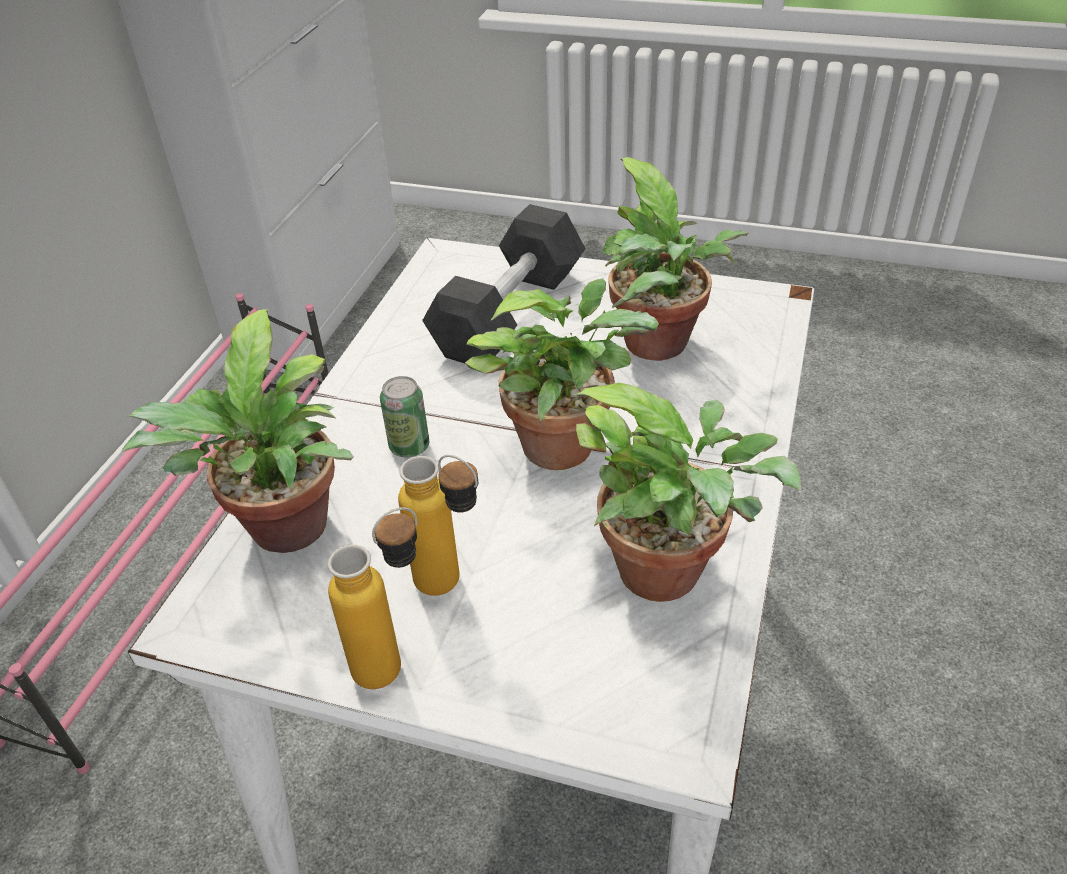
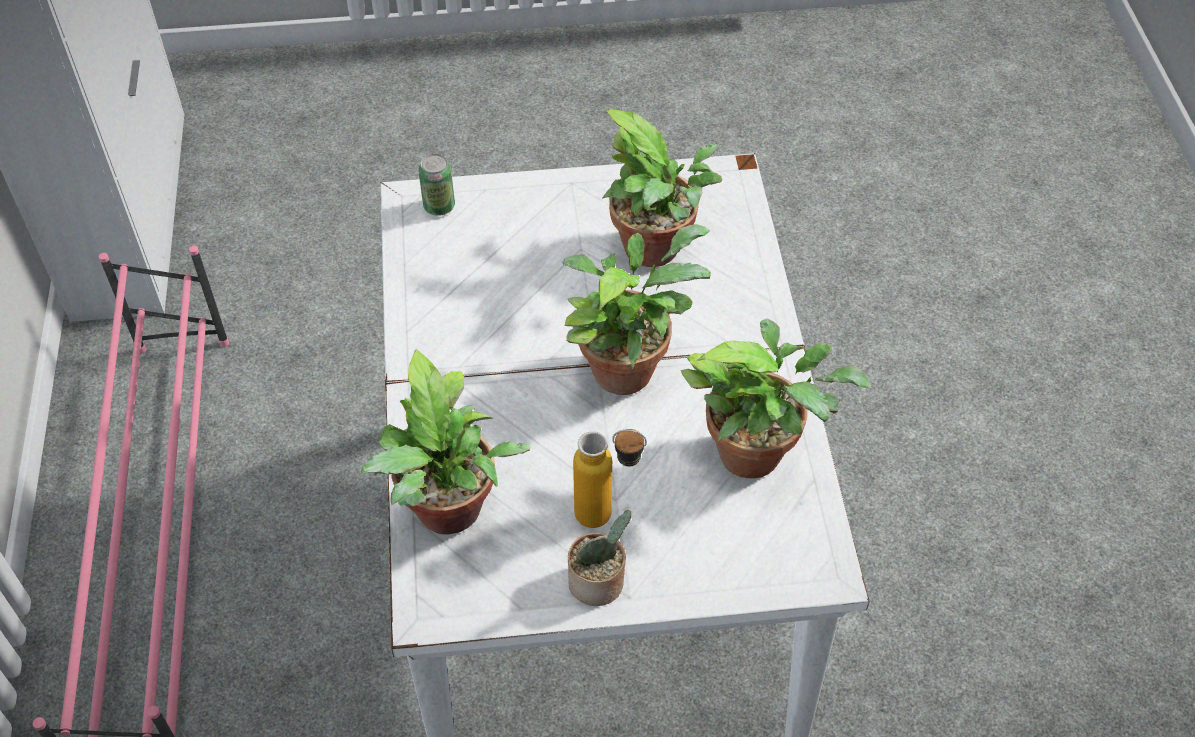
camera: 25 degrees left, 10 degrees up
(396, 660) = (600, 584): bottle -> potted plant
(409, 446) = (502, 408): can -> can (439, 206)
(509, 314) = (510, 251): black dumbbell -> none

